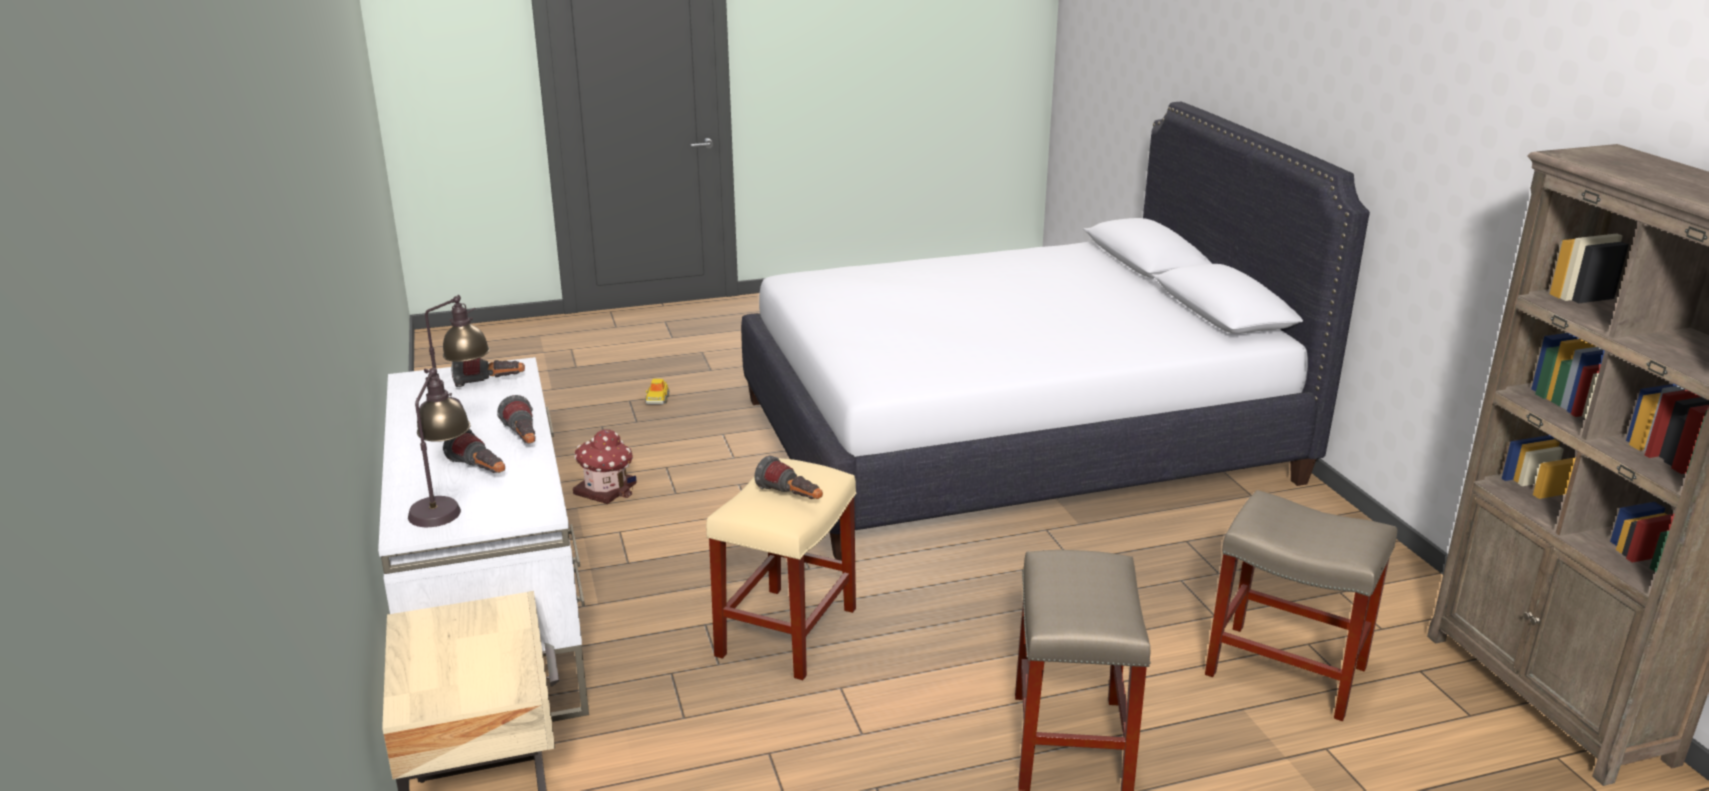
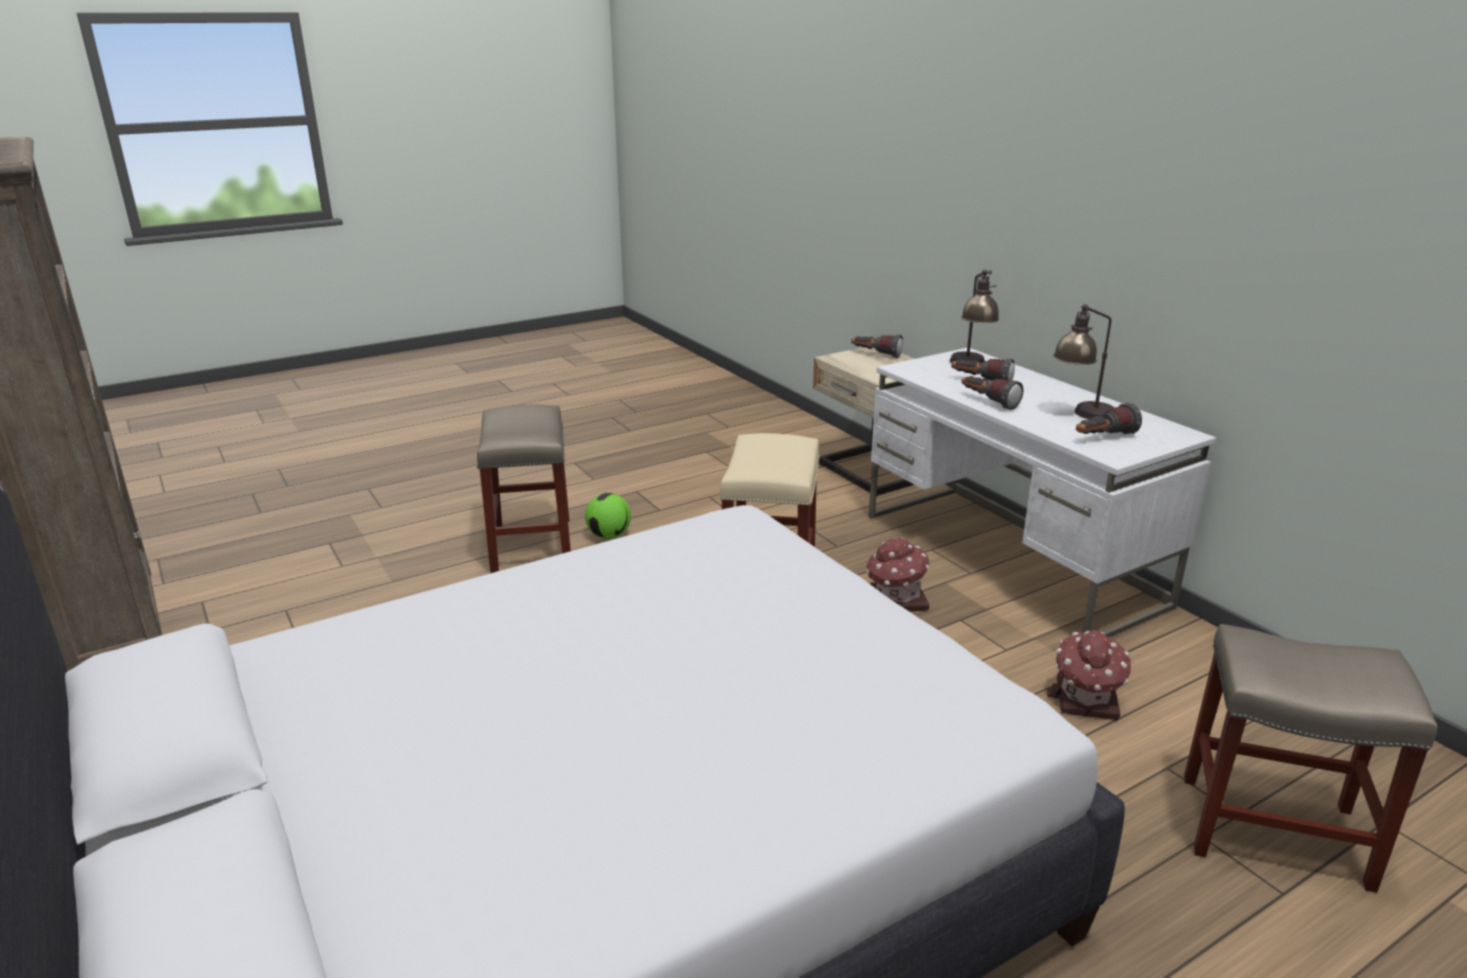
camera: 165 degrees right, 0 degrees up
(657, 400) = (1242, 906): toy car -> none
(670, 591) = (895, 600): none -> toy house
(791, 498) = (761, 452): flashlight -> flashlight (876, 355)
(961, 743) = (609, 535): none -> football
(1288, 671) = (334, 613): beige stool -> beige stool (1270, 830)

